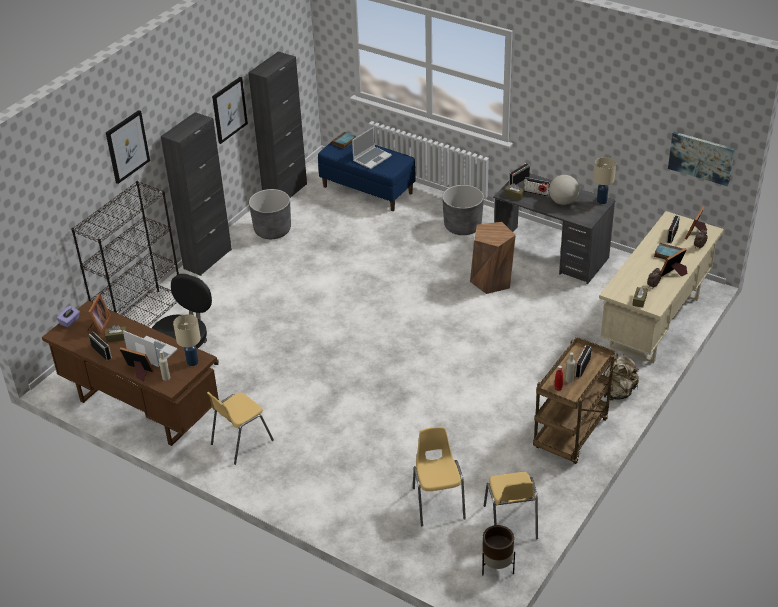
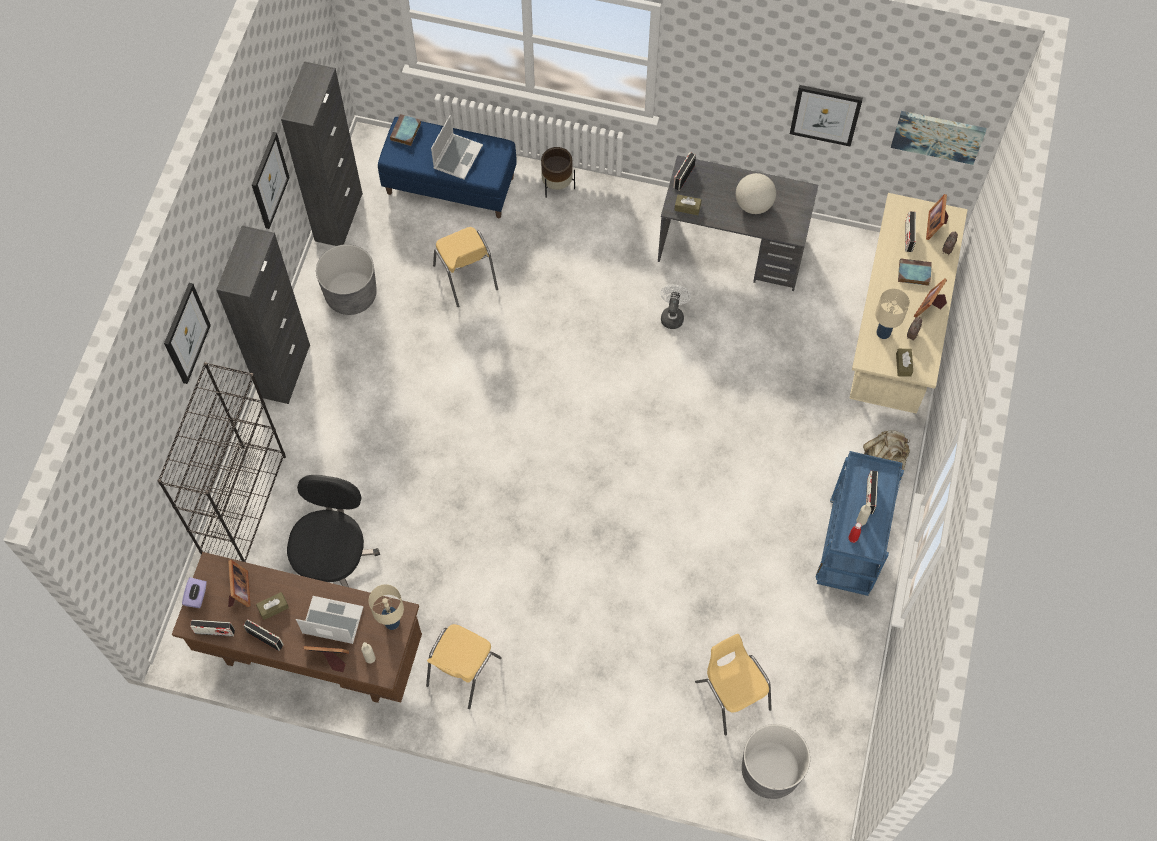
camera: 20 degrees left, 25 degrees up
(462, 226) = (602, 225): grey planter -> grey planter (770, 770)
(491, 281) = (672, 315): brown stool -> white fan
(497, 567) = (829, 767): brown planter -> brown planter (557, 185)
(510, 523) = (823, 699): yellow chair -> yellow chair (466, 278)
(536, 193) = (714, 195): radio -> radio (214, 631)
(571, 435) = (850, 548): brown cart -> blue cart
(602, 201) = (802, 191): beige table lamp -> beige table lamp (884, 332)
(622, 136) = (825, 114): none -> picture

